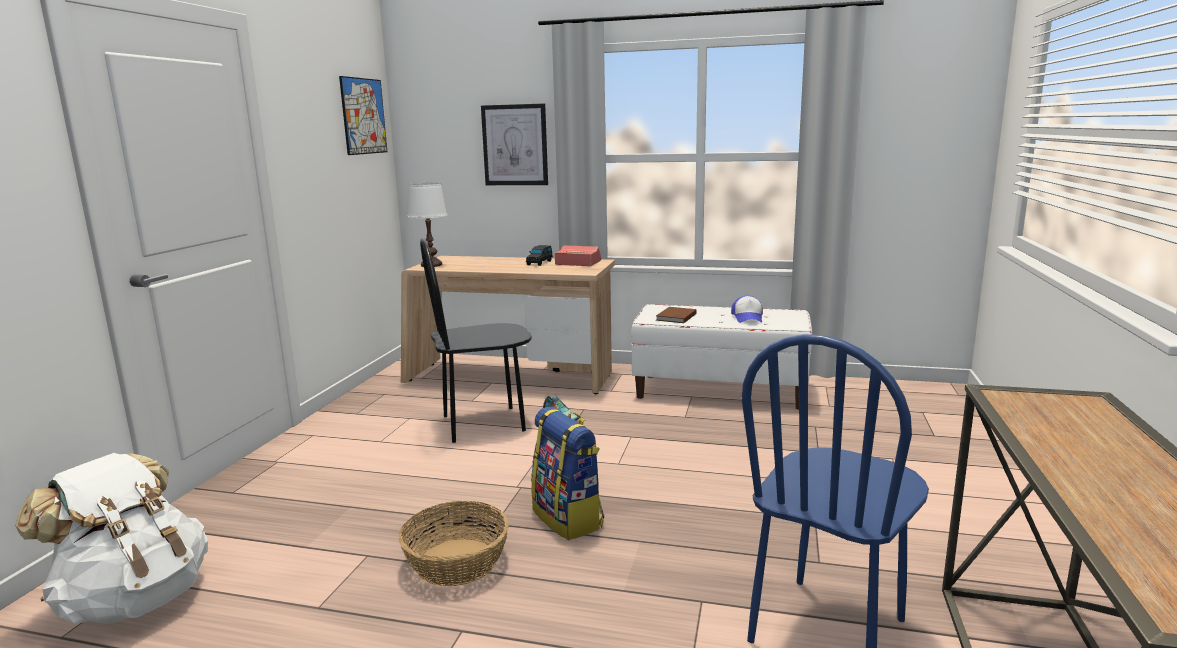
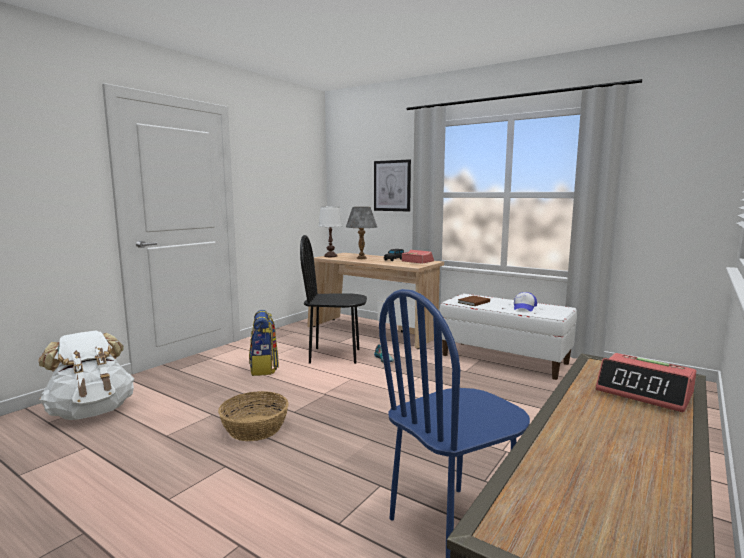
camera: 20 degrees right, 5 degrees down
(363, 116) = (305, 167): picture -> none
(486, 264) = (361, 258): none -> grey table lamp
(569, 518) = (339, 417): backpack -> backpack (264, 368)
(1088, 424) = (645, 392): none -> alarm clock

